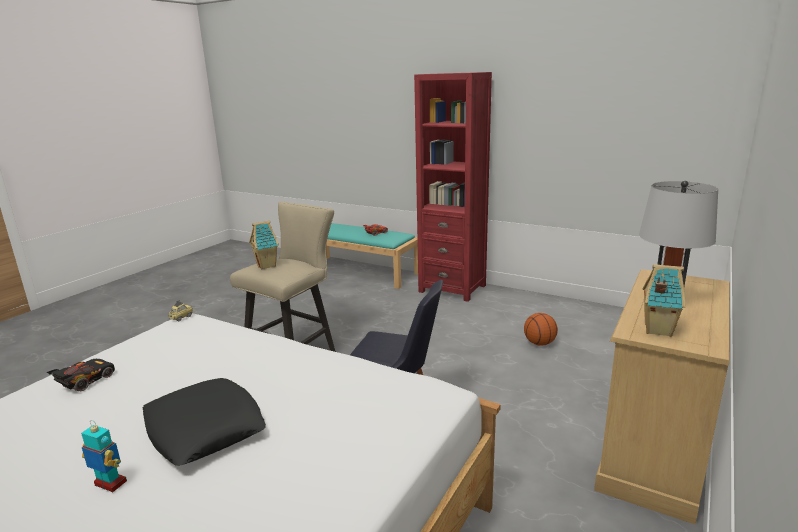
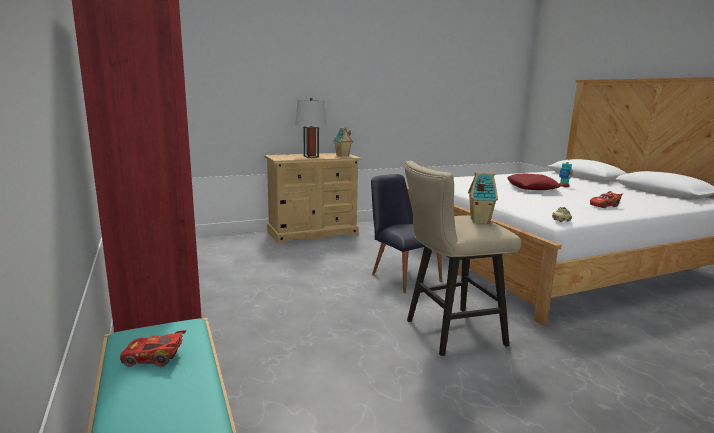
camera: 145 degrees left, 5 degrees down
(86, 382) = (604, 206): black toy car -> red toy car
(204, 428) = (531, 187): black pillow -> red pillow
(539, 343) = (246, 271): basketball -> none

